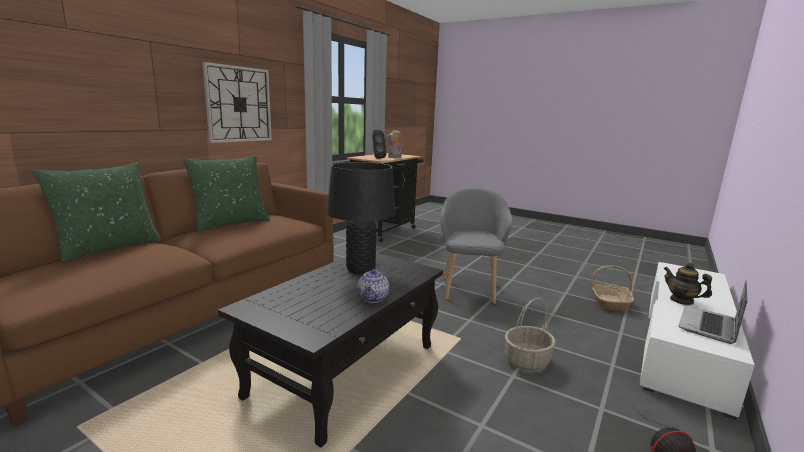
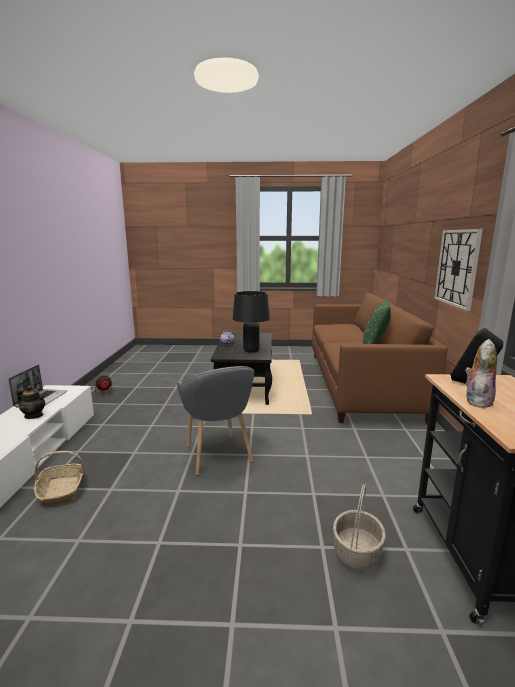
camera: 150 degrees right, 0 degrees up
(109, 248) = (362, 331): green pillow -> none
(526, 361) = (157, 412): basket -> basket (356, 552)

